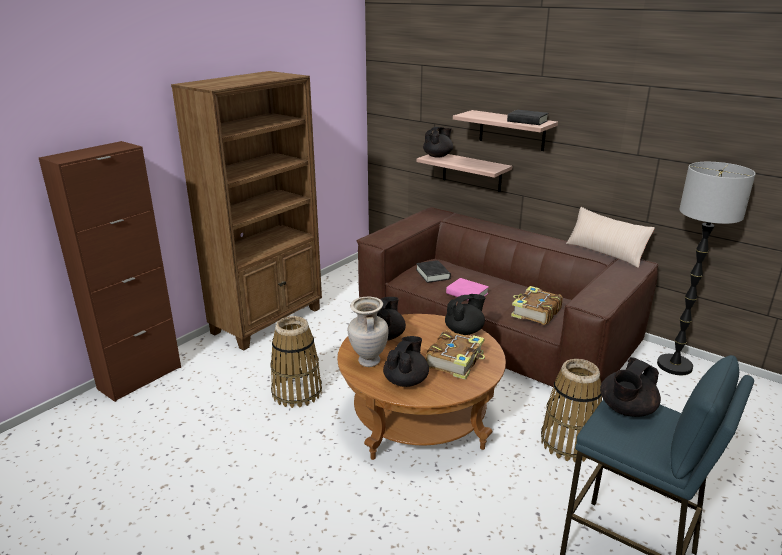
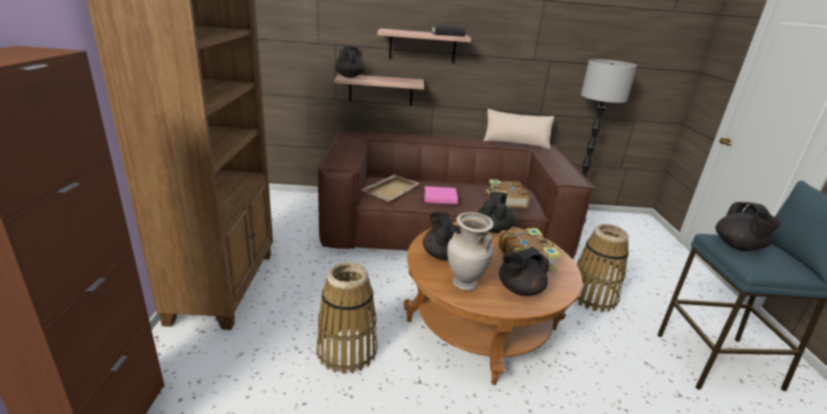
camera: 40 degrees left, 0 degrees up
(406, 380) = (519, 290): black teapot -> black teapot turned 105 degrees counterclockwise
(433, 274) = (391, 189): black book -> beige tray

